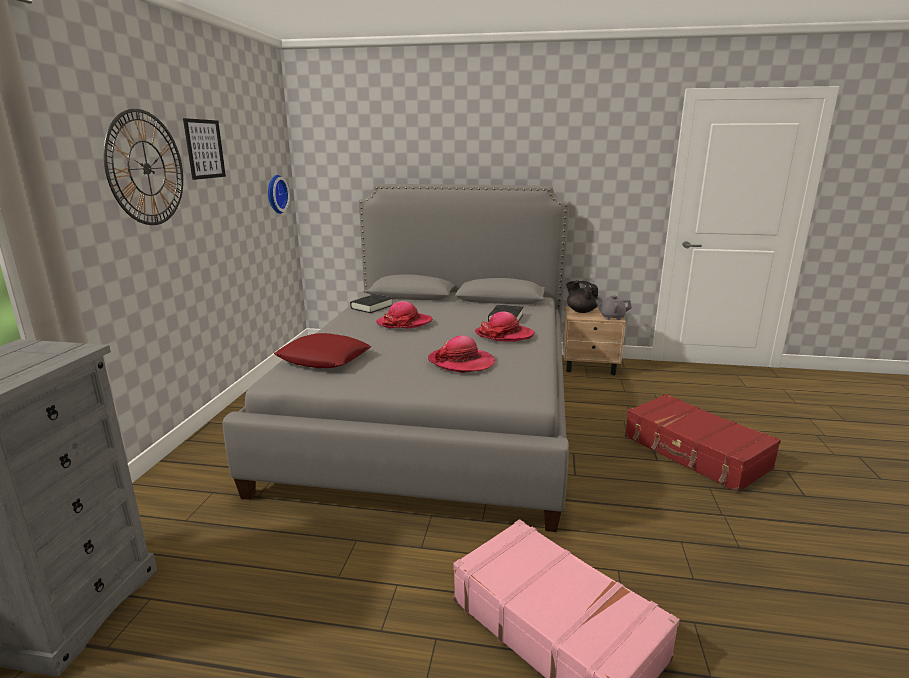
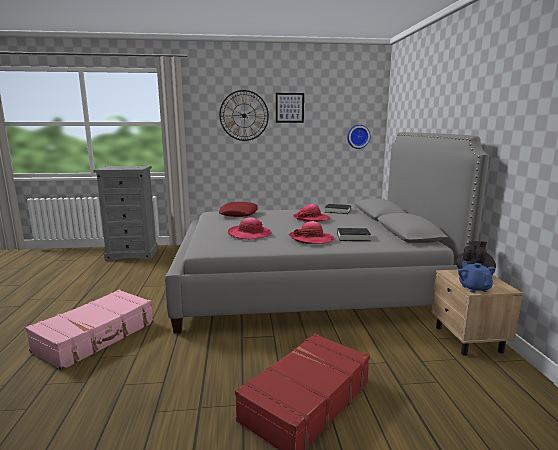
camera: 75 degrees right, 5 degrees down
(612, 317) = (474, 288): grey teapot -> blue teapot

